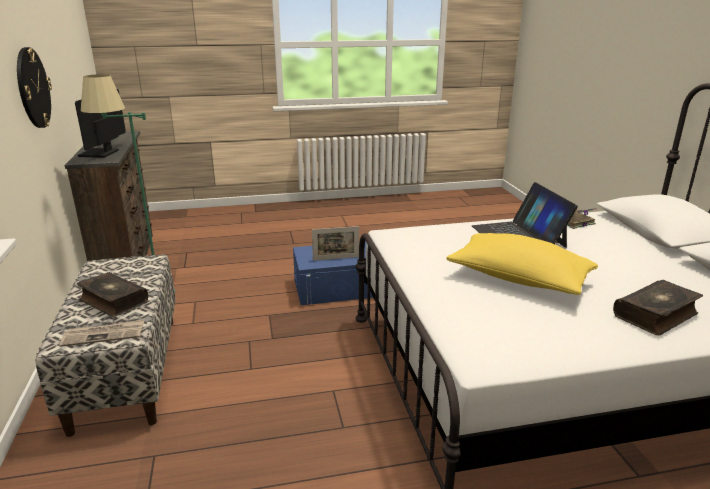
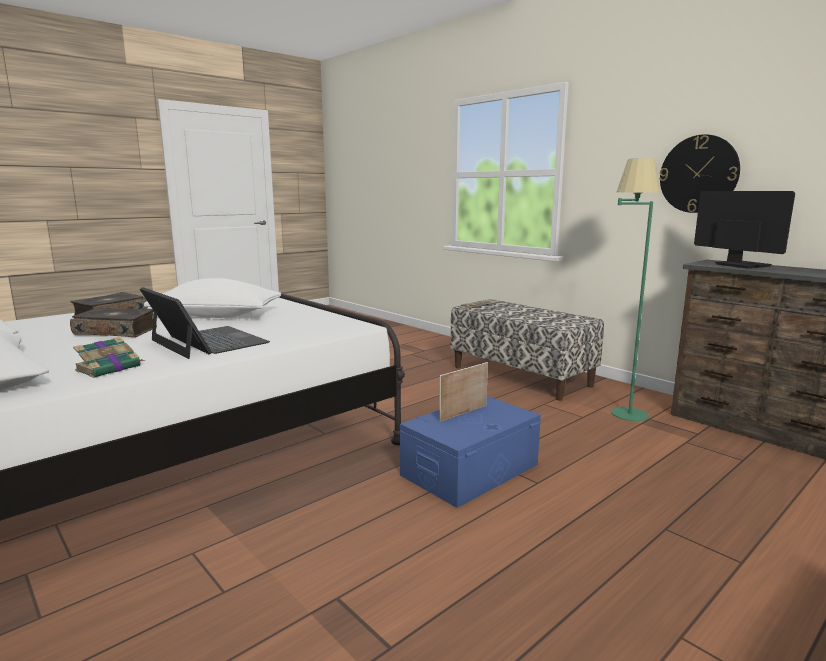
camera: 150 degrees right, 10 degrees down
(113, 301) = (516, 312): book -> book (116, 331)
(518, 279) = (217, 316): yellow pillow -> white pillow

